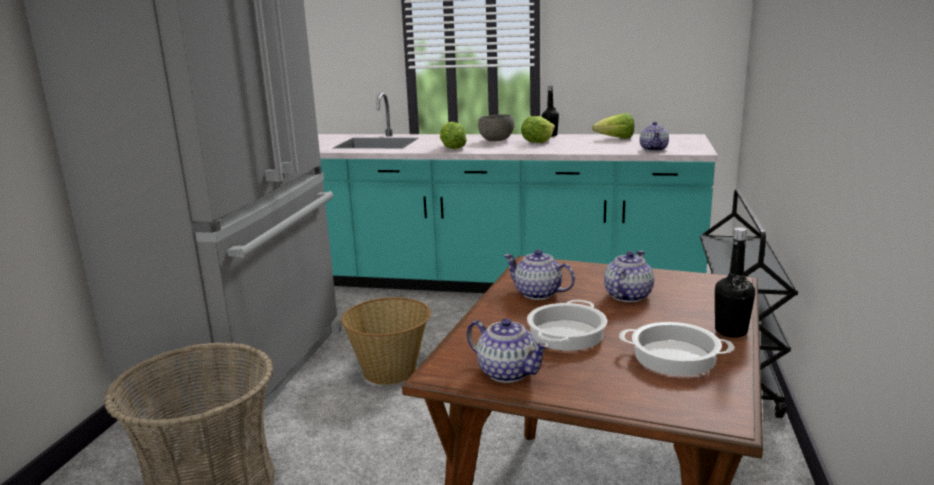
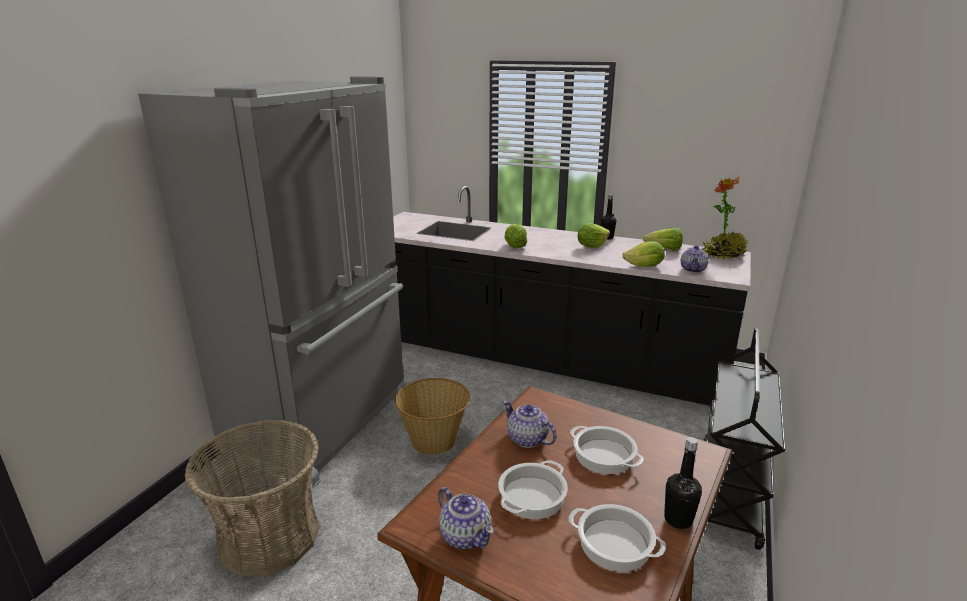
camera: 10 degrees right, 5 degrees up
(488, 282) = (540, 357): turquoise counter -> black counter
(496, 141) = (557, 240): grey bowl -> none
(602, 151) = (644, 266): none -> lettuce
(627, 296) = (603, 455): teapot -> cooking pot
(678, 138) = (723, 255): none -> potted plant

